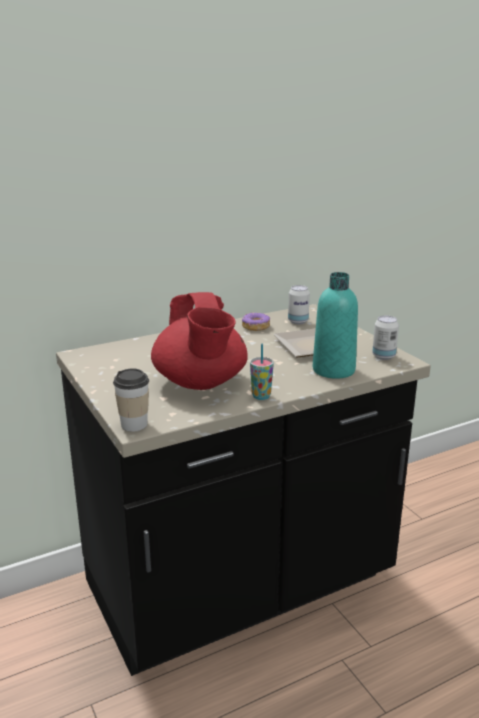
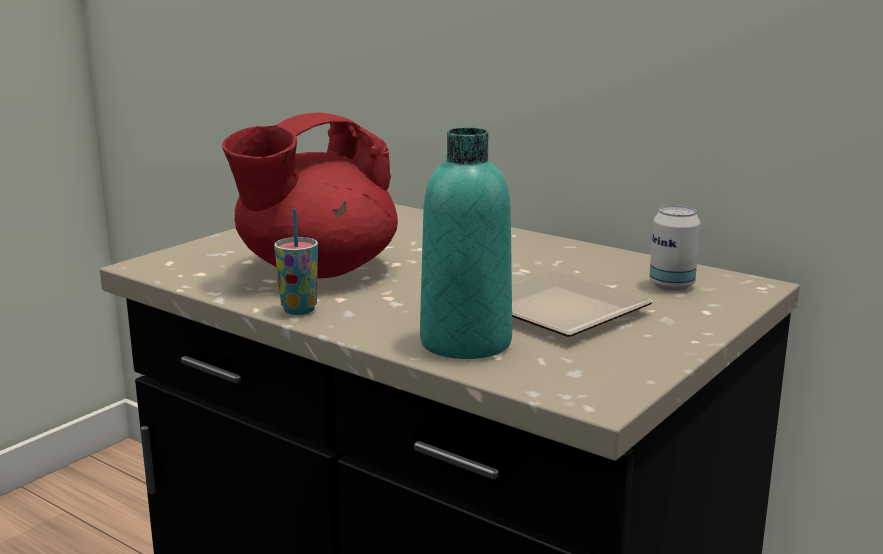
camera: 65 degrees right, 5 degrees down
(134, 424) = (154, 262): cup -> none
(255, 327) = (593, 263): donut -> none
(383, 356) = (595, 376): can -> none

